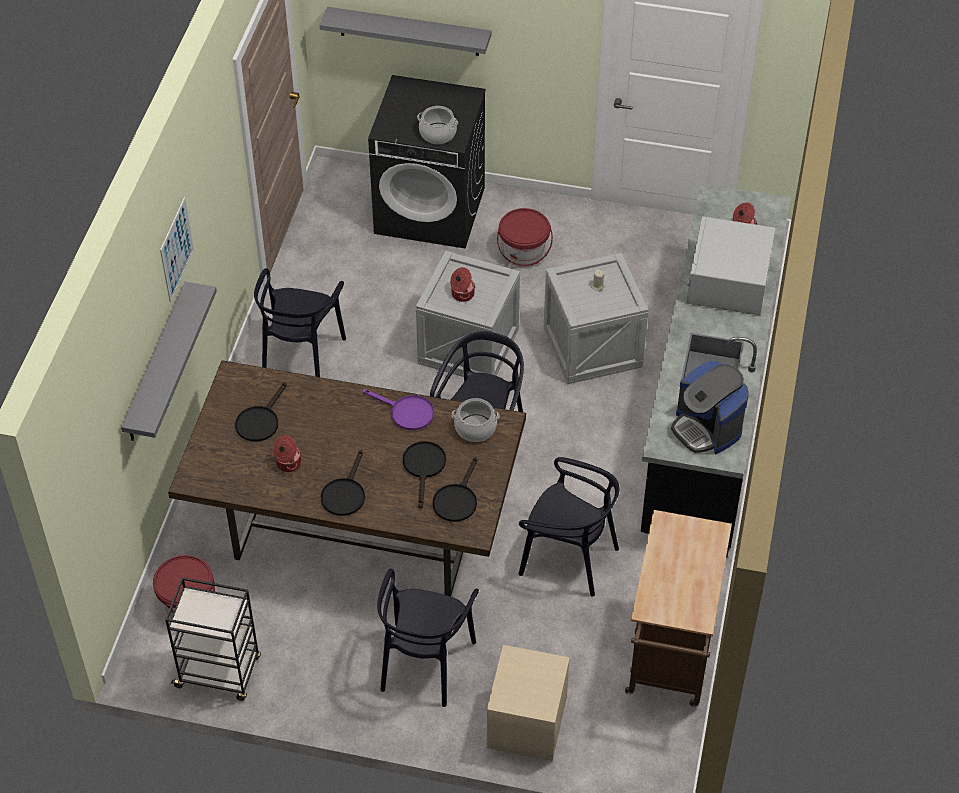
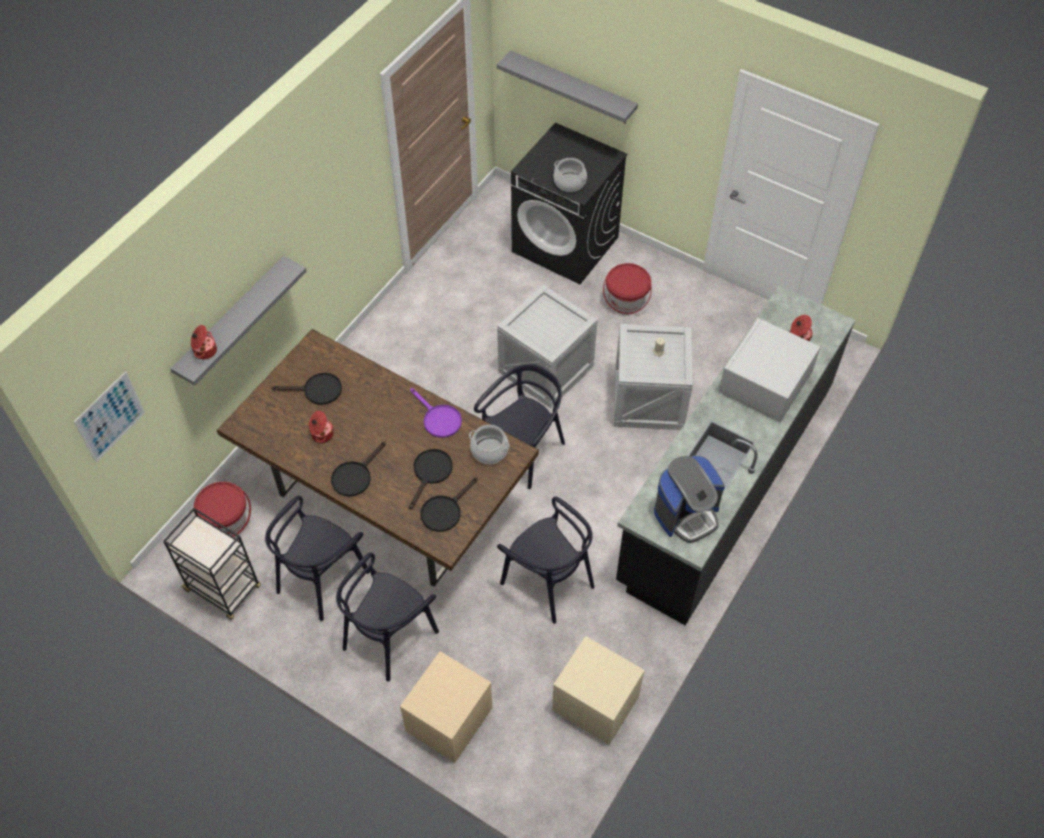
camera: 20 degrees right, 5 degrees up
(177, 249) = (273, 227): picture -> picture (110, 417)
(260, 421) = (317, 390): black frying pan -> black frying pan turned 135 degrees counterclockwise
(301, 357) = (408, 339): black chair -> black chair (321, 579)
(462, 294) = (540, 326): cooking pot -> cooking pot (204, 351)
(670, 659) = (595, 703): brown cart -> beige nightstand
(706, 428) = (686, 514): coffee machine -> coffee machine turned 105 degrees counterclockwise

